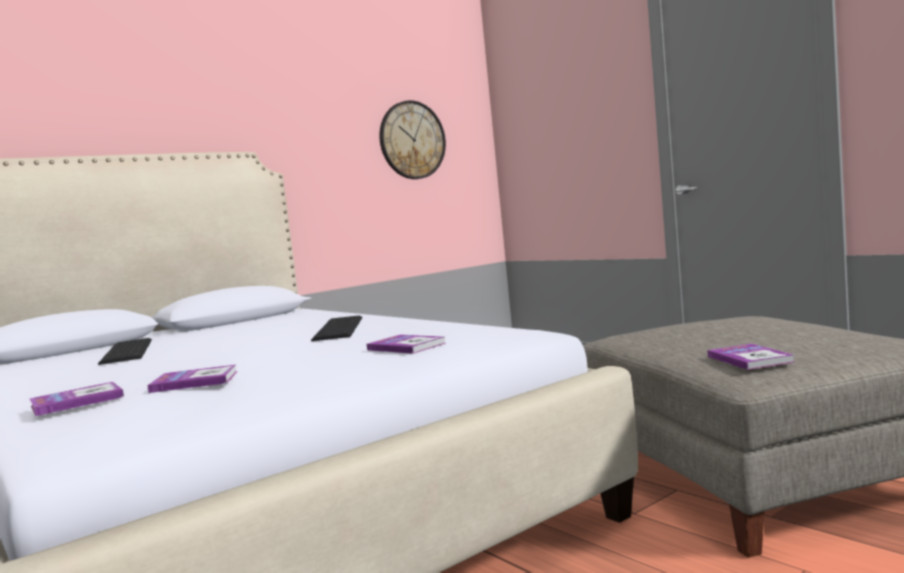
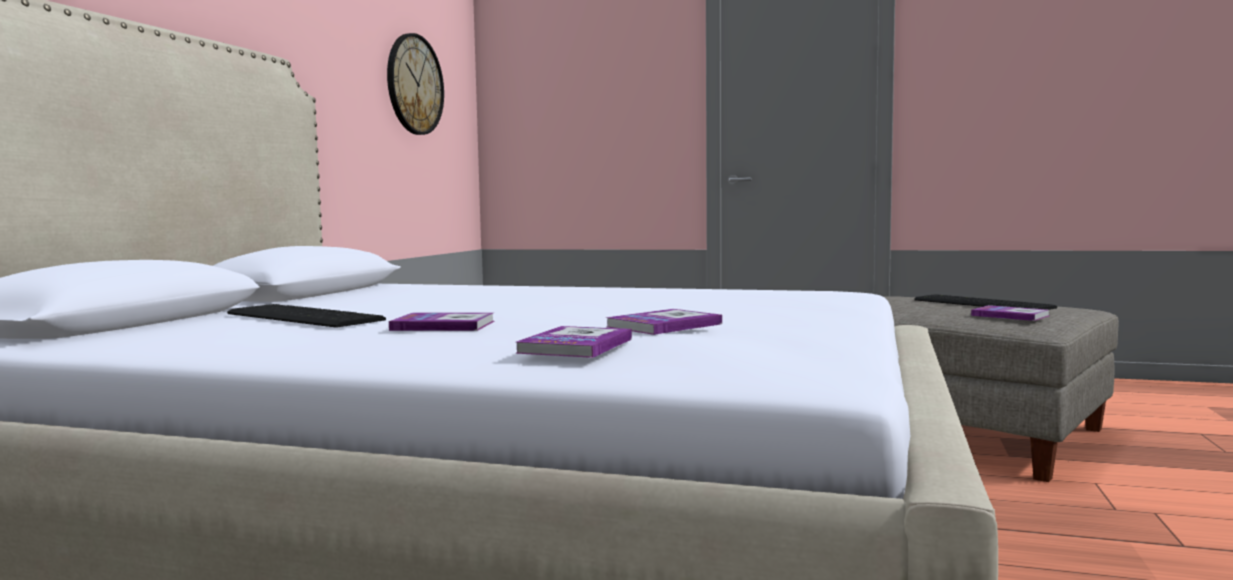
camera: 35 degrees left, 0 degrees up
(336, 329) = (566, 294): keyboard -> keyboard (982, 304)
(406, 346) = (763, 300): book -> book (443, 325)

